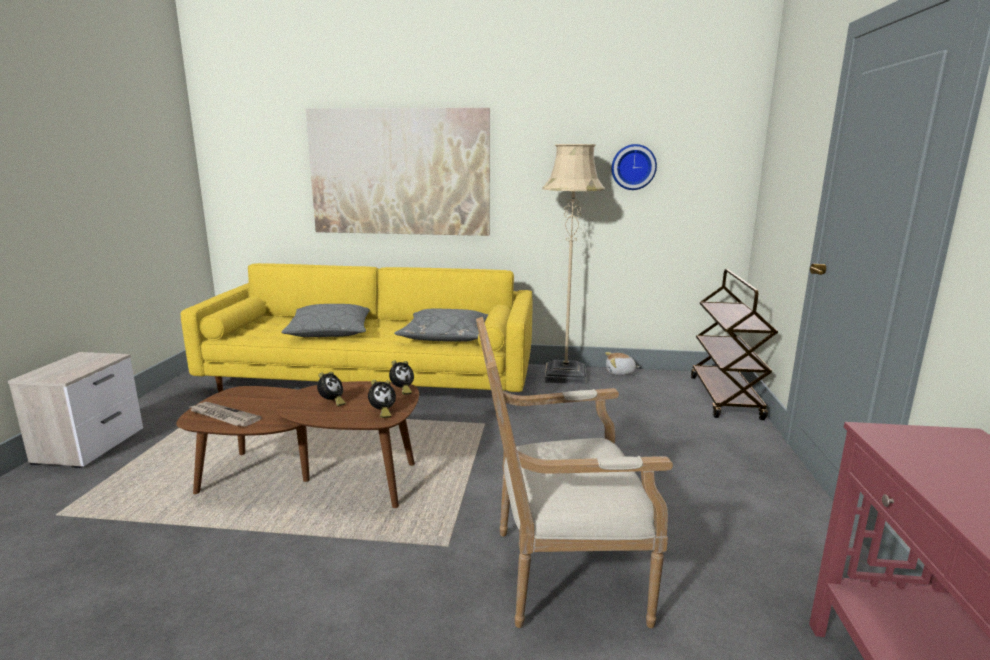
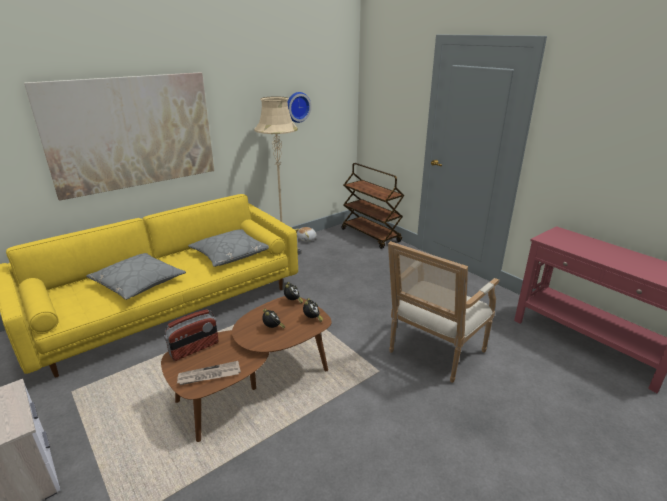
camera: 45 degrees left, 10 degrees up
(259, 393) = (194, 349): none -> radio

